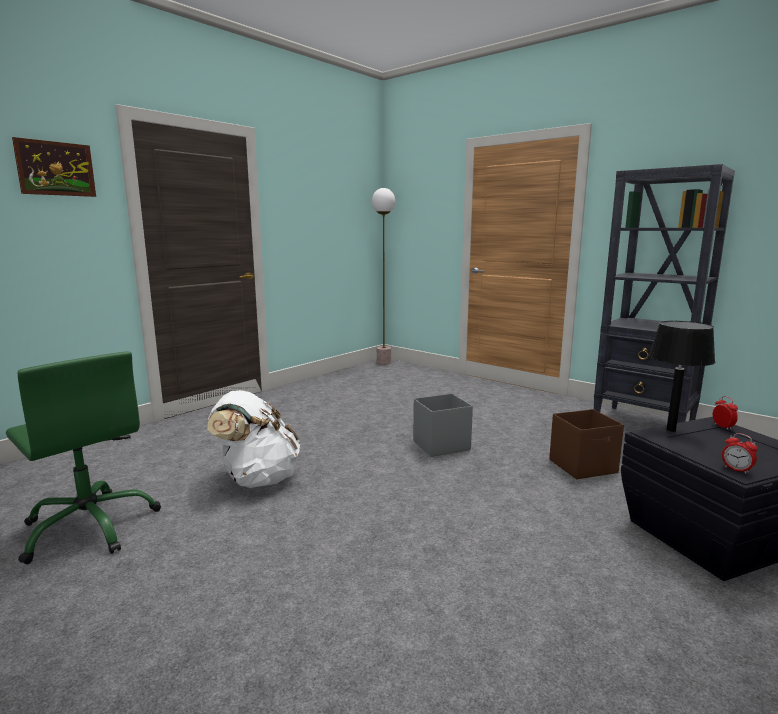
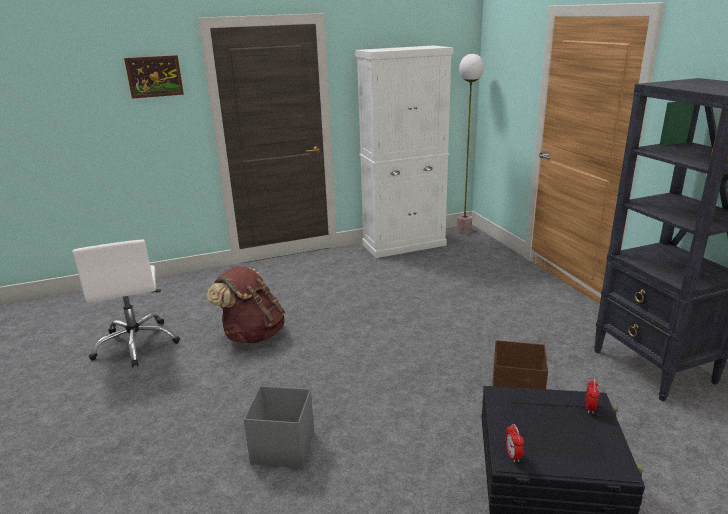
camera: 30 degrees right, 10 degrees up
(90, 526) = (136, 344): green office chair -> white office chair
(257, 479) = (252, 334): white backpack -> brown backpack
(339, 378) = (404, 244): none -> white cabinet
(440, 445) = (413, 339): grey storage box -> grey storage box (282, 447)
(671, 430) = (529, 396): black table lamp -> none

